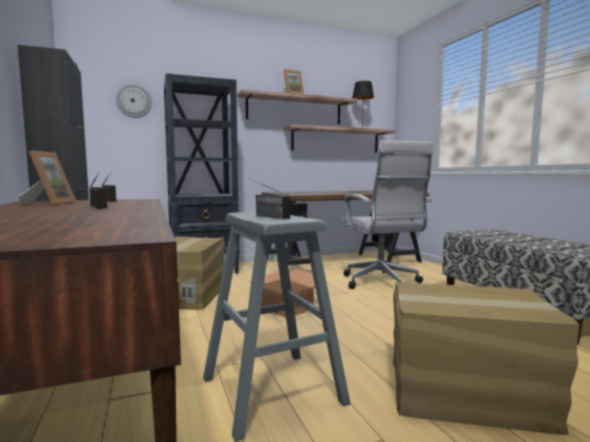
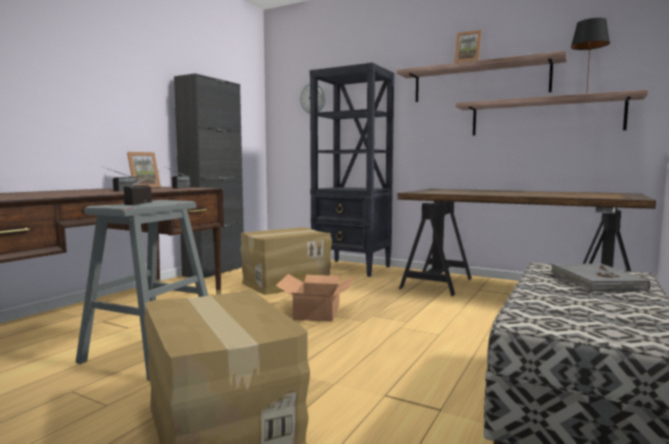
camera: 50 degrees right, 0 degrees up
(382, 283) = (481, 325): white office chair -> none
(502, 235) = (595, 281): none -> grey book

